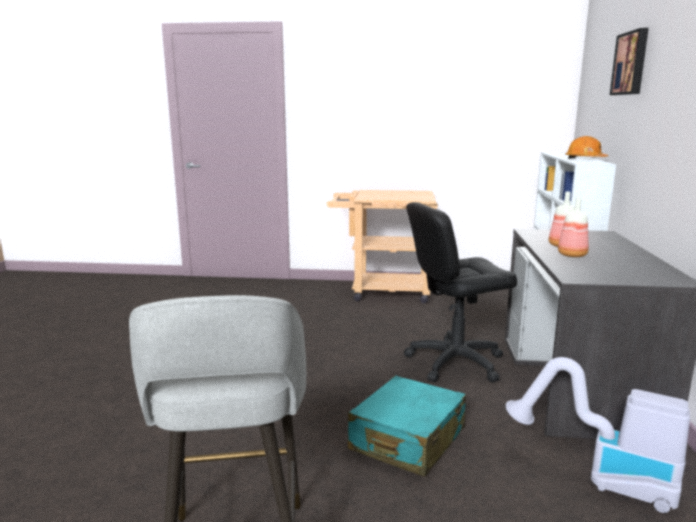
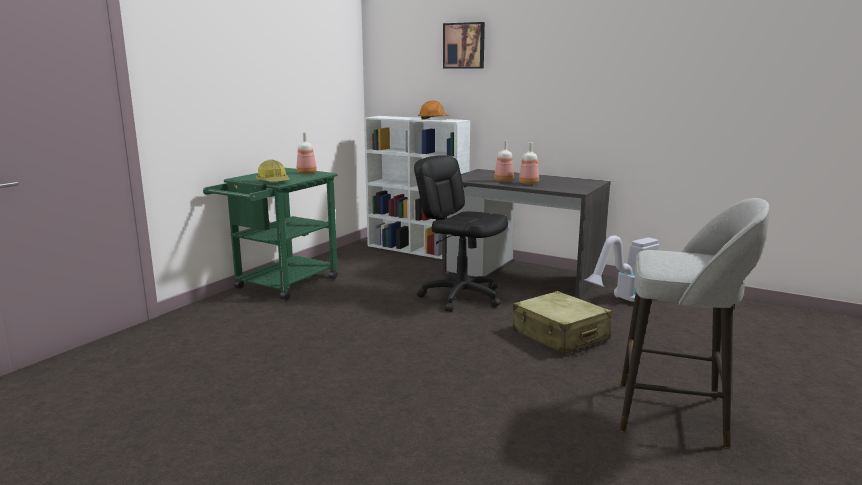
camera: 65 degrees left, 0 degrees up
(366, 197) = (273, 182): none -> hard hat
(383, 291) = (281, 285): beige cart -> green cart
(407, 440) = (560, 336): turquoise suitcase -> beige suitcase
(418, 196) = (307, 173): none -> bottle
(455, 362) = (461, 296): black office chair -> black office chair turned 120 degrees clockwise

